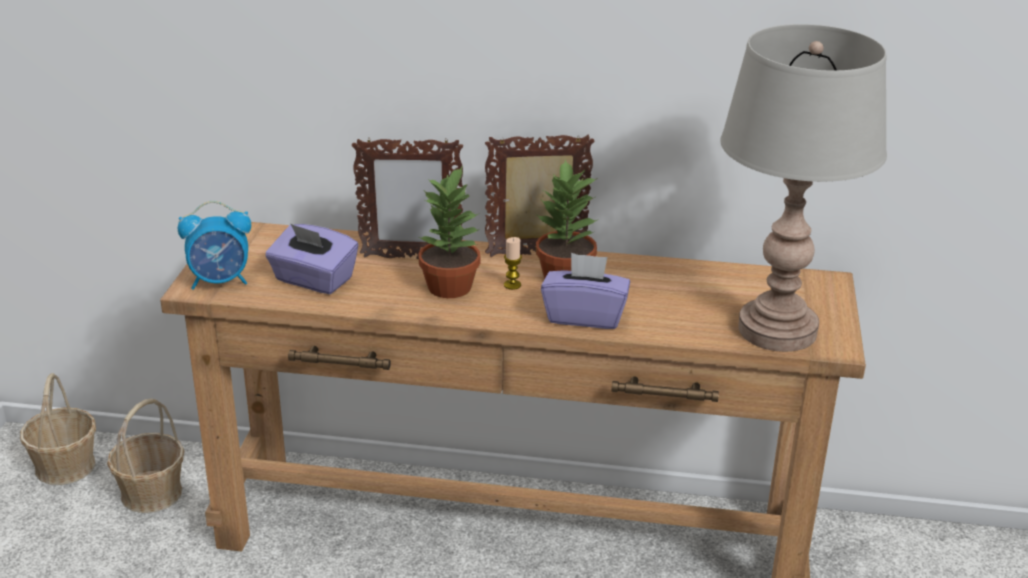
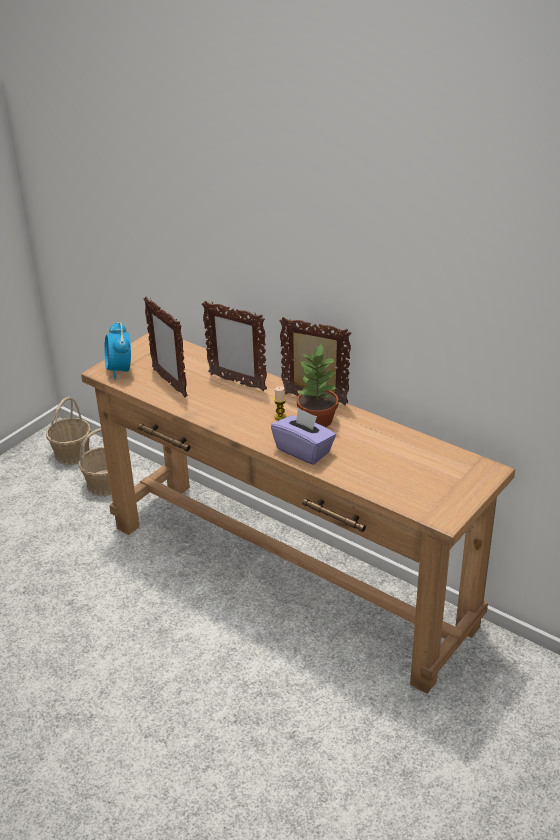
camera: 30 degrees right, 5 degrees up
(220, 281) = (120, 370): alarm clock -> alarm clock turned 60 degrees clockwise
(313, 280) = (169, 383): purple tissue box -> picture frame
(451, 287) = (242, 409): potted plant -> none
(777, 330) = (417, 496): grey table lamp -> none

